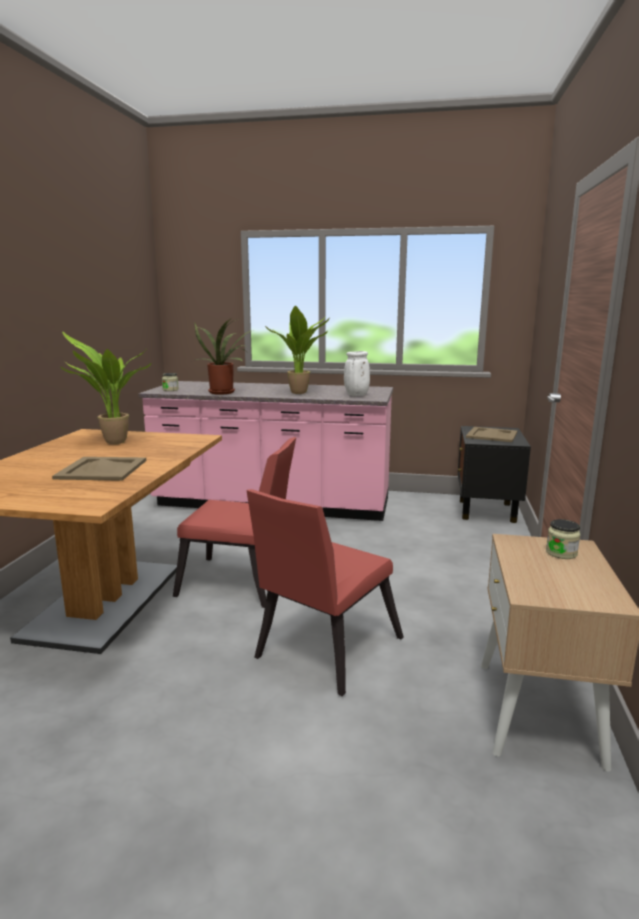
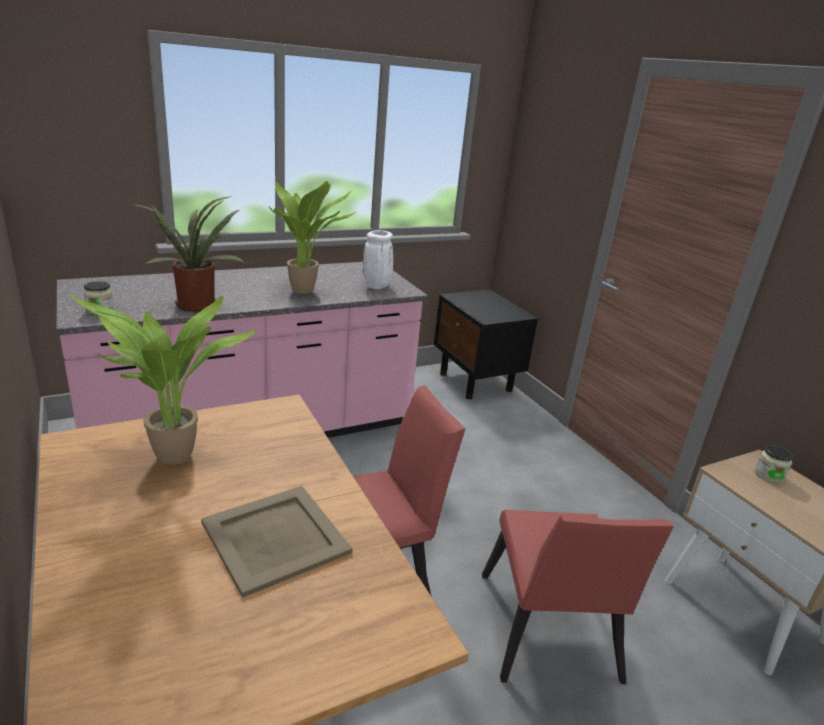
camera: 40 degrees left, 10 degrees up
(492, 435) = (486, 305): beige tray -> none

